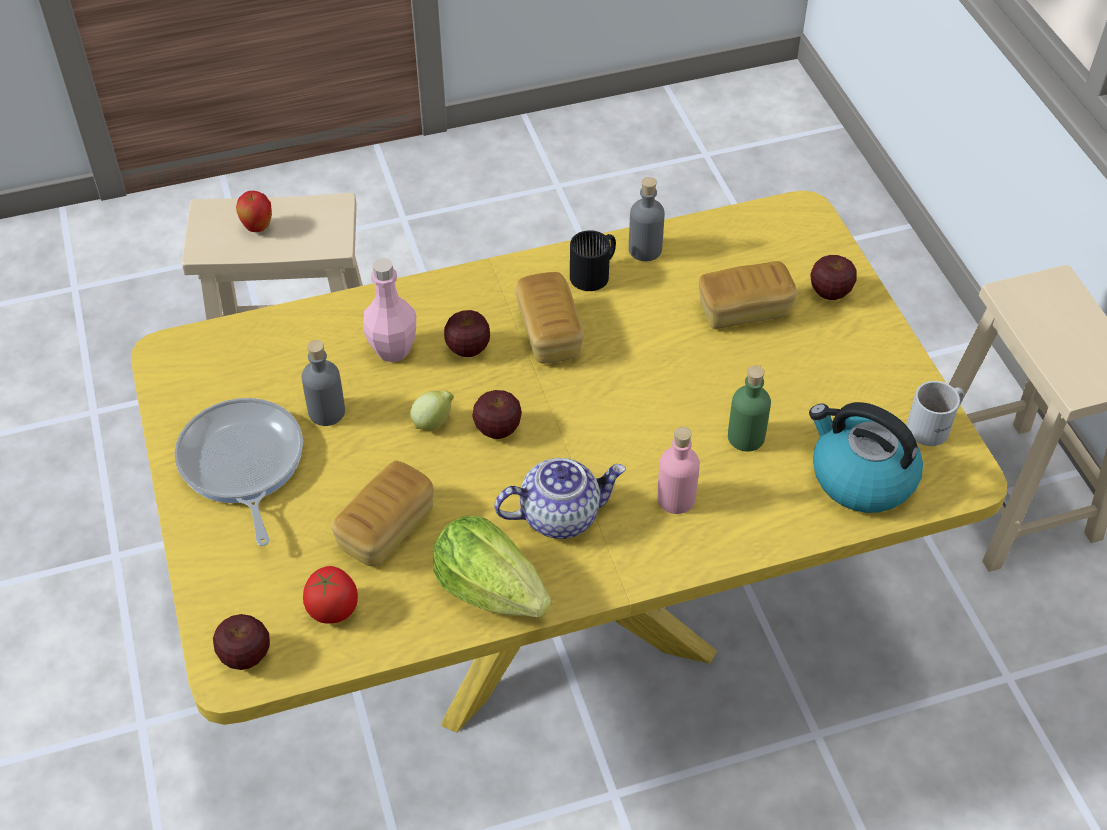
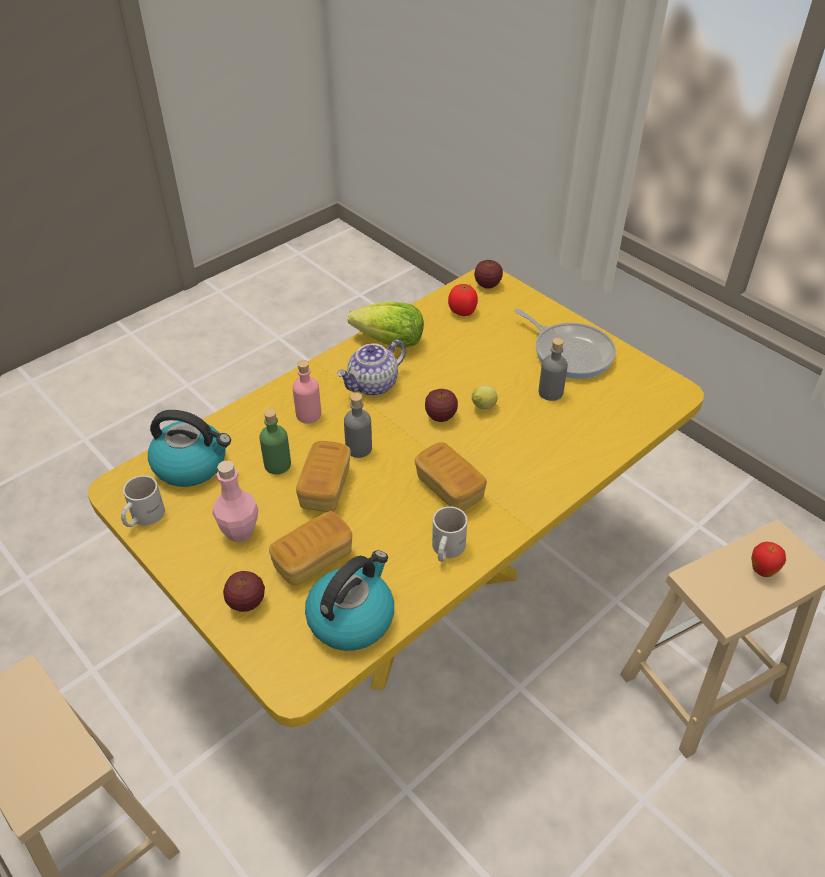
camera: 155 degrees right, 5 degrees down
(386, 528) = (465, 349): bread -> bread (325, 488)
(393, 350) = (544, 441): pink bottle -> pink bottle (240, 531)
(467, 348) = (497, 458): apple -> none
(595, 273) = (445, 549): black mug -> white mug
(645, 250) = (418, 586): grey bottle -> grey bottle (359, 448)
(726, 245) = (351, 617): none -> kettle

